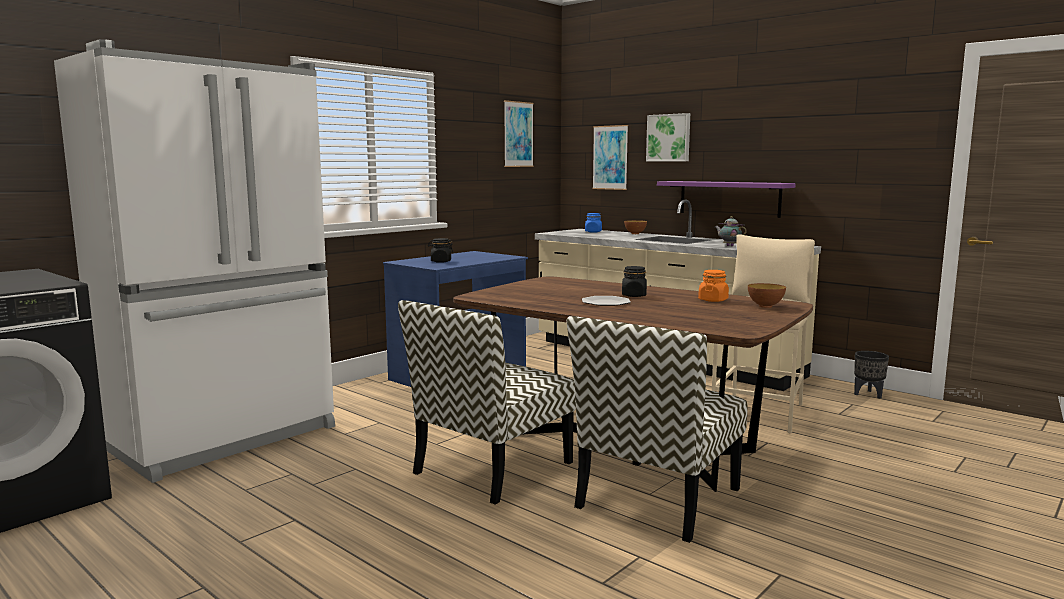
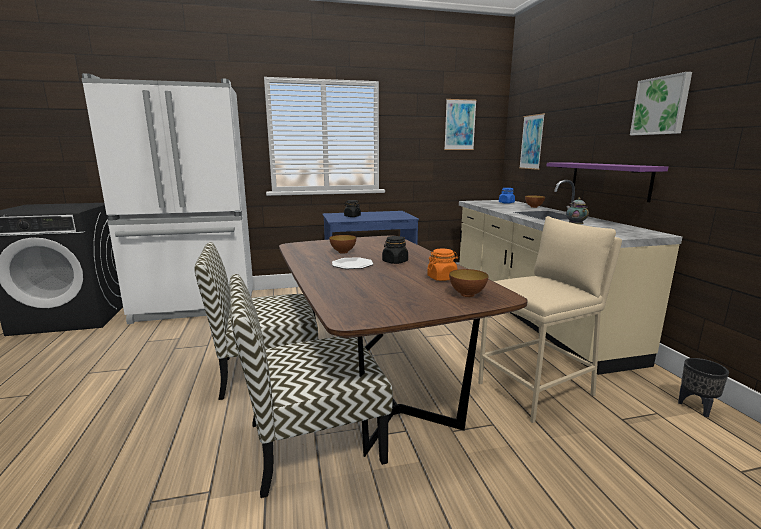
camera: 35 degrees right, 5 degrees up
(555, 295) = (343, 252): none -> bowl
(669, 138) = (570, 123): picture -> picture (661, 106)

